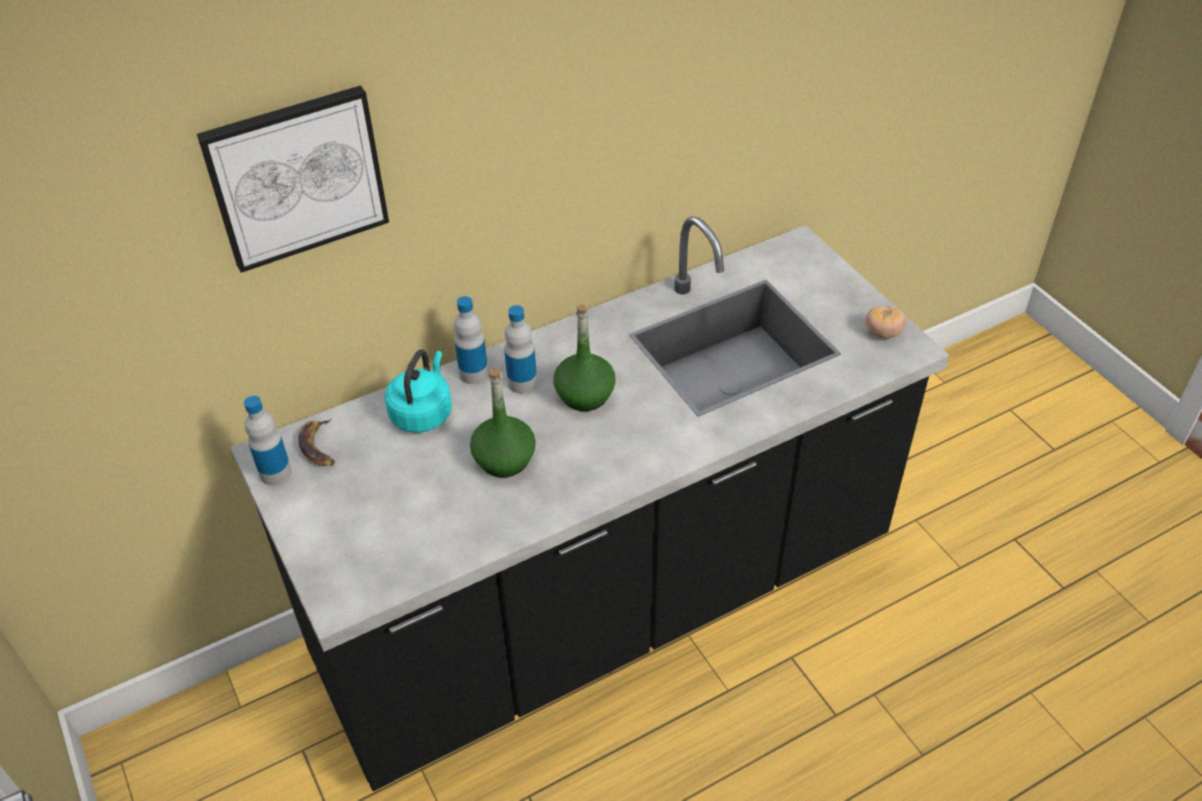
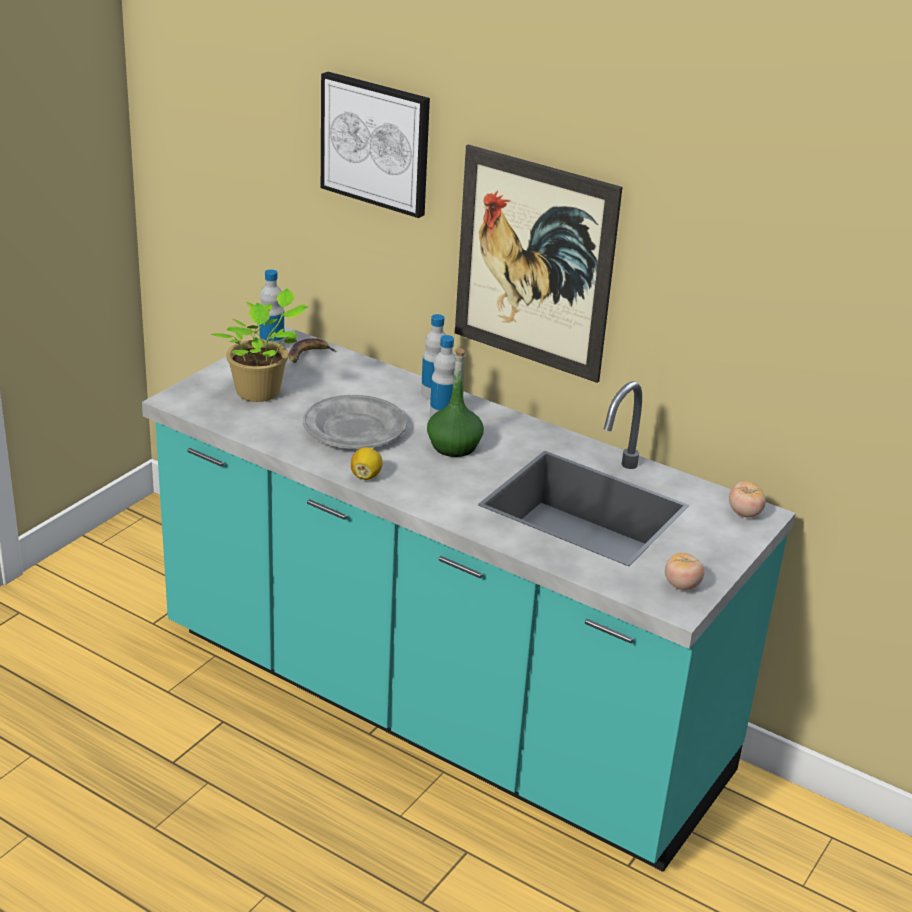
camera: 60 degrees right, 15 degrees down
(376, 515) = (262, 392): none -> potted plant
(423, 412) = (374, 384): turquoise kettle -> none
(504, 459) = (355, 428): green bottle -> grey plate
(528, 182) = (534, 264): none -> picture
(603, 482) = (366, 476): none -> lemon
(605, 603) = (440, 708): black counter -> turquoise counter
(793, 253) = (744, 513): none -> tomato

